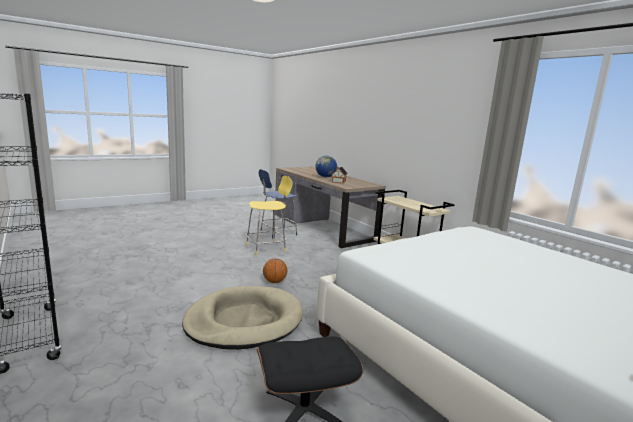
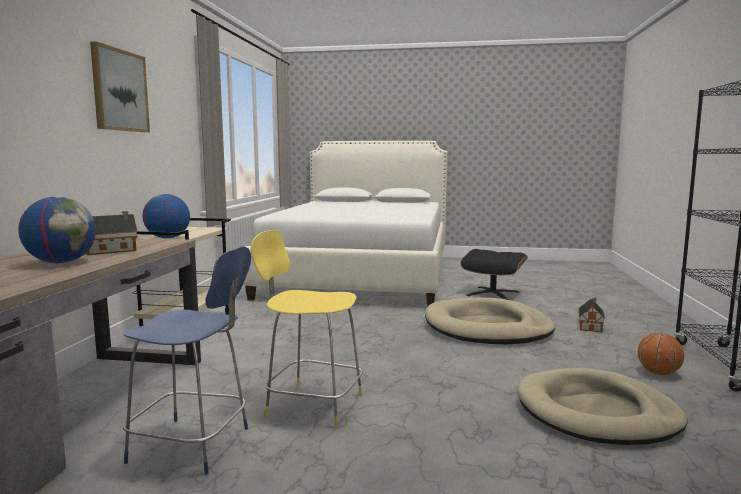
camera: 135 degrees left, 5 degrees down
(146, 274) = (597, 412): none -> beige dog bed
(147, 362) = (590, 326): none -> toy house
(274, 282) = (404, 348): basketball -> basketball (658, 373)
(396, 199) = (167, 238): none -> globe
(420, 115) = (119, 90): none -> picture

